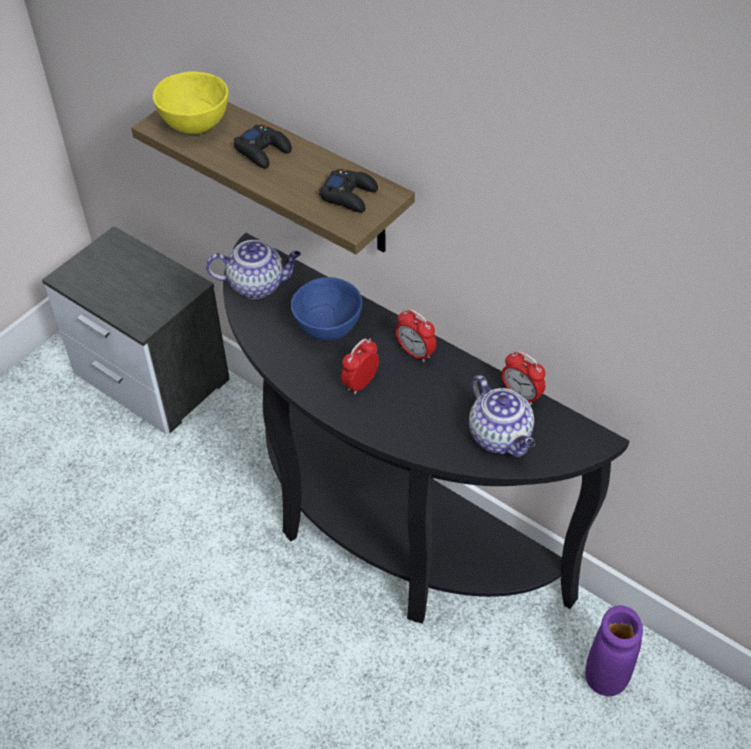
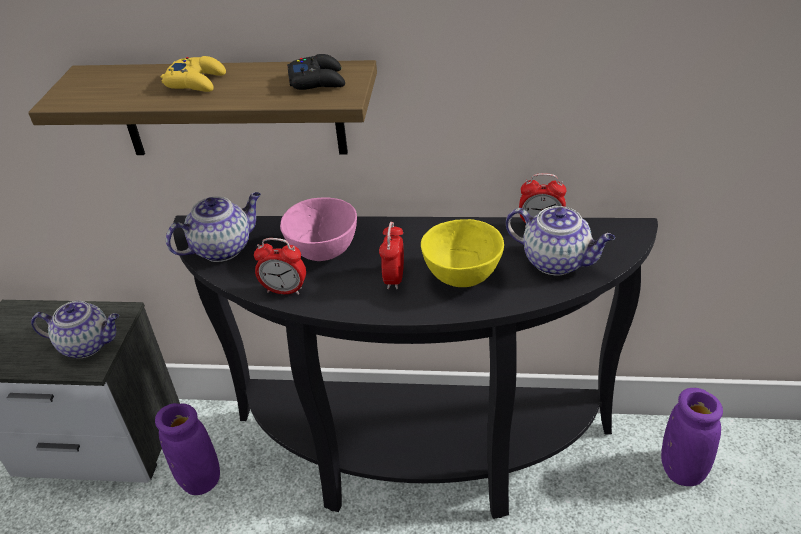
camera: 30 degrees left, 10 degrees down
(151, 303) = (88, 344): none -> teapot
(194, 125) = (102, 88): yellow bowl -> yellow bowl (461, 277)
(205, 453) = (199, 479): none -> purple vase
(263, 151) = (196, 82): black game controller -> yellow game controller
(327, 329) = (323, 252): blue bowl -> pink bowl
(415, 353) = (421, 235): alarm clock -> alarm clock (284, 290)

